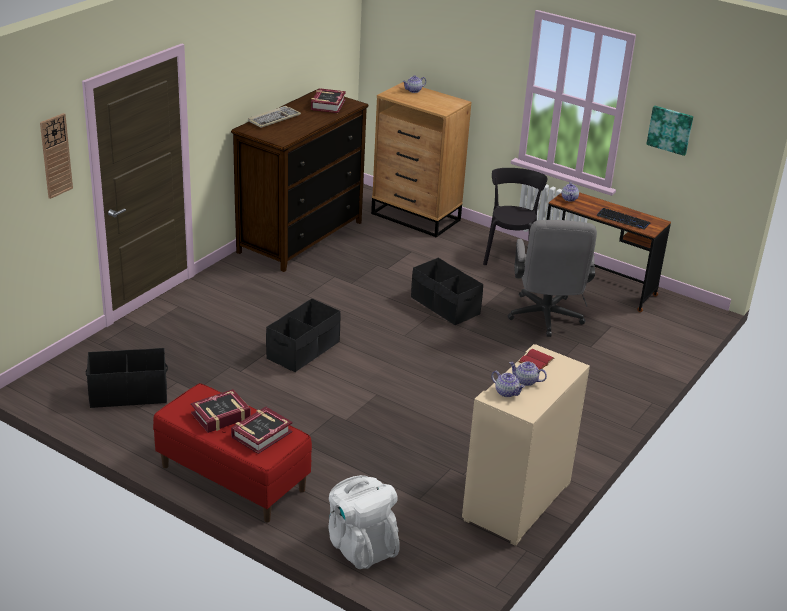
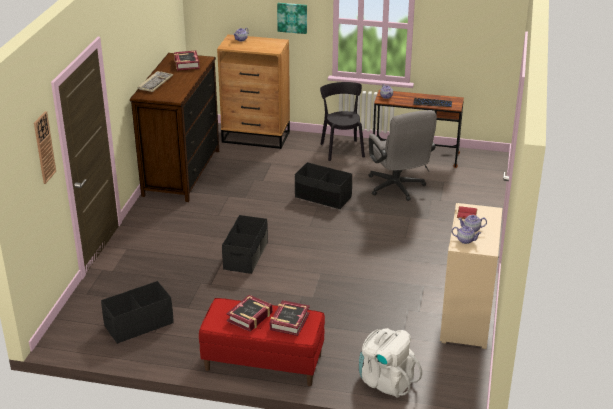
camera: 20 degrees left, 0 degrees up
(670, 129) = (451, 31): picture -> picture (292, 17)

